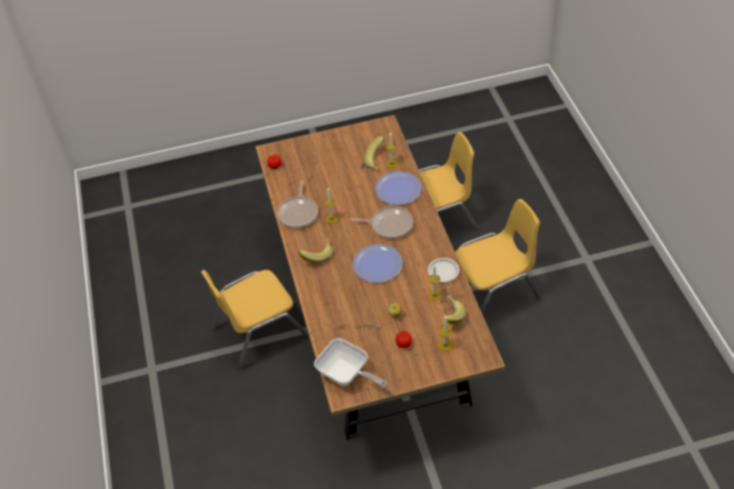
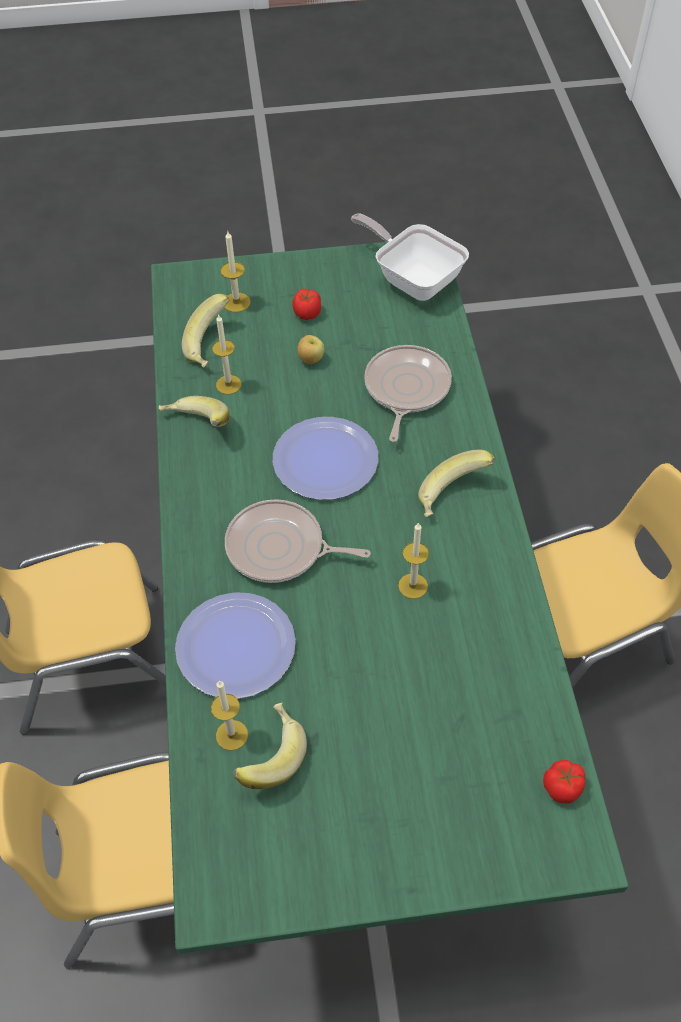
camera: 175 degrees left, 5 degrees up
(299, 213) = (493, 615): frying pan -> frying pan (405, 389)
(372, 316) = (344, 641): brown dining table -> green dining table
(443, 271) = (195, 427): white plate -> banana

